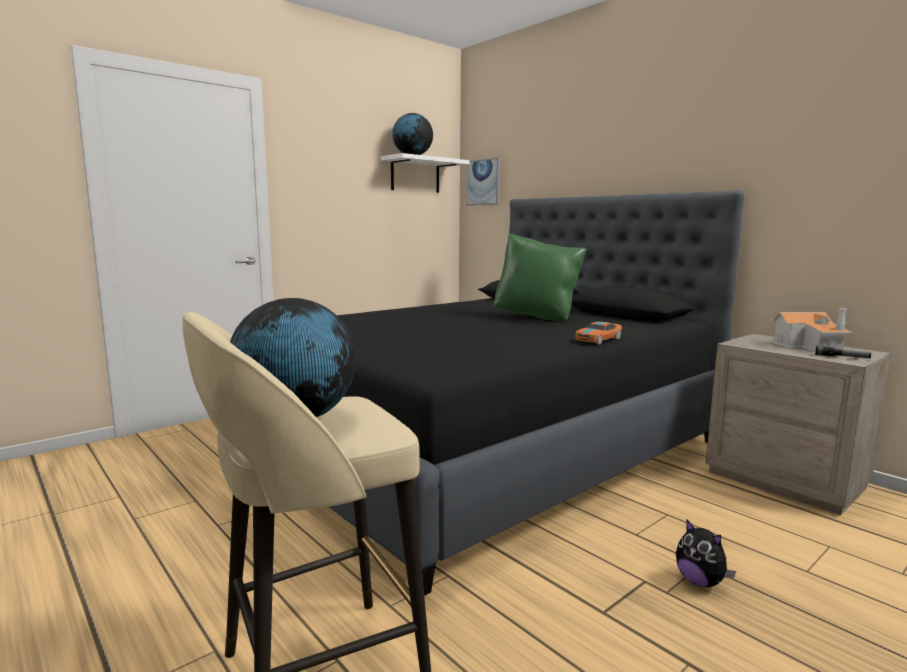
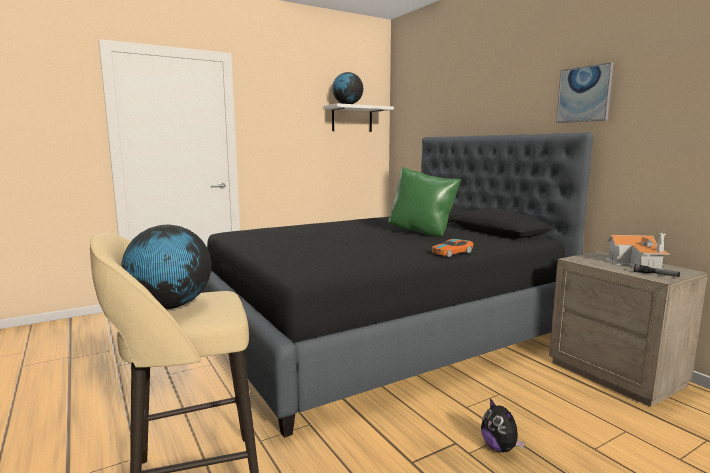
camera: 10 degrees right, 0 degrees up
(484, 182) = (406, 123): picture -> picture (584, 94)

